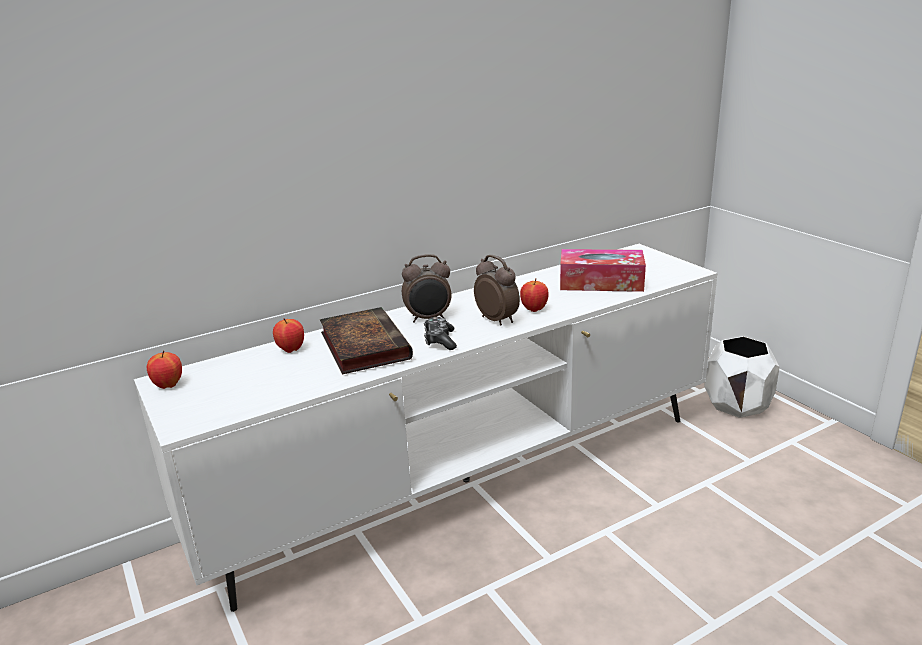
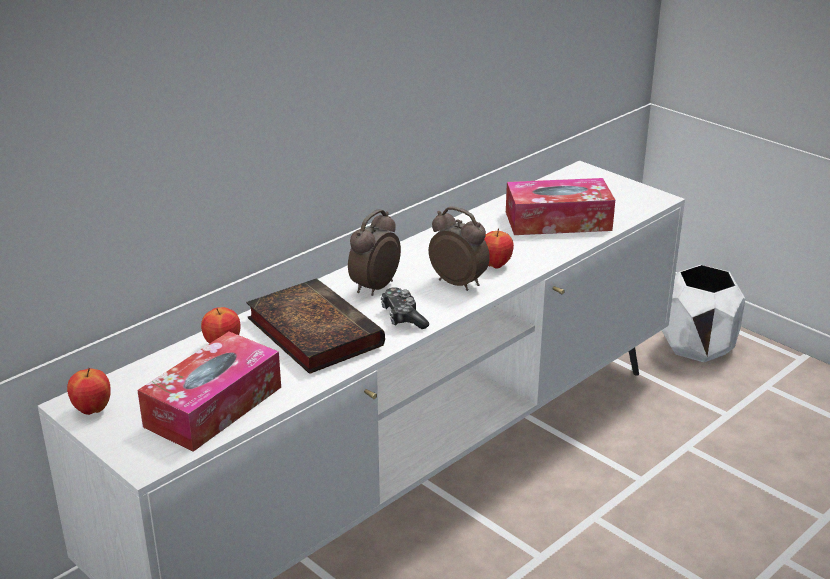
camera: 15 degrees left, 5 degrees up
(256, 391) = (213, 406): none -> tissue box
(428, 318) = (373, 287): alarm clock -> alarm clock turned 150 degrees clockwise

